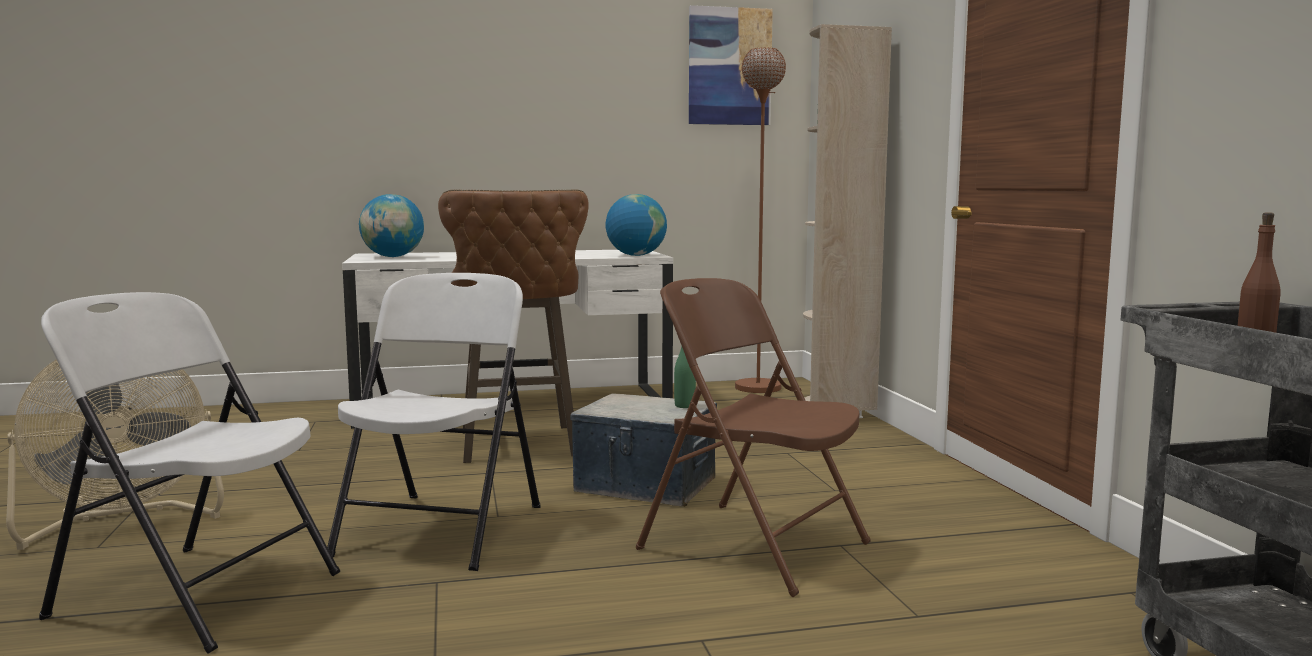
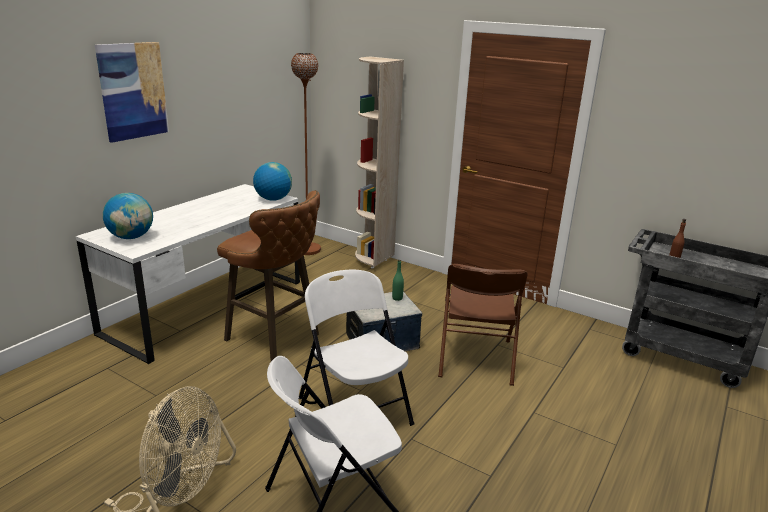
camera: 45 degrees left, 15 degrees up
(729, 66) = (275, 60): picture -> picture (133, 91)
(754, 545) = (475, 358): brown chair -> brown chair turned 75 degrees counterclockwise

